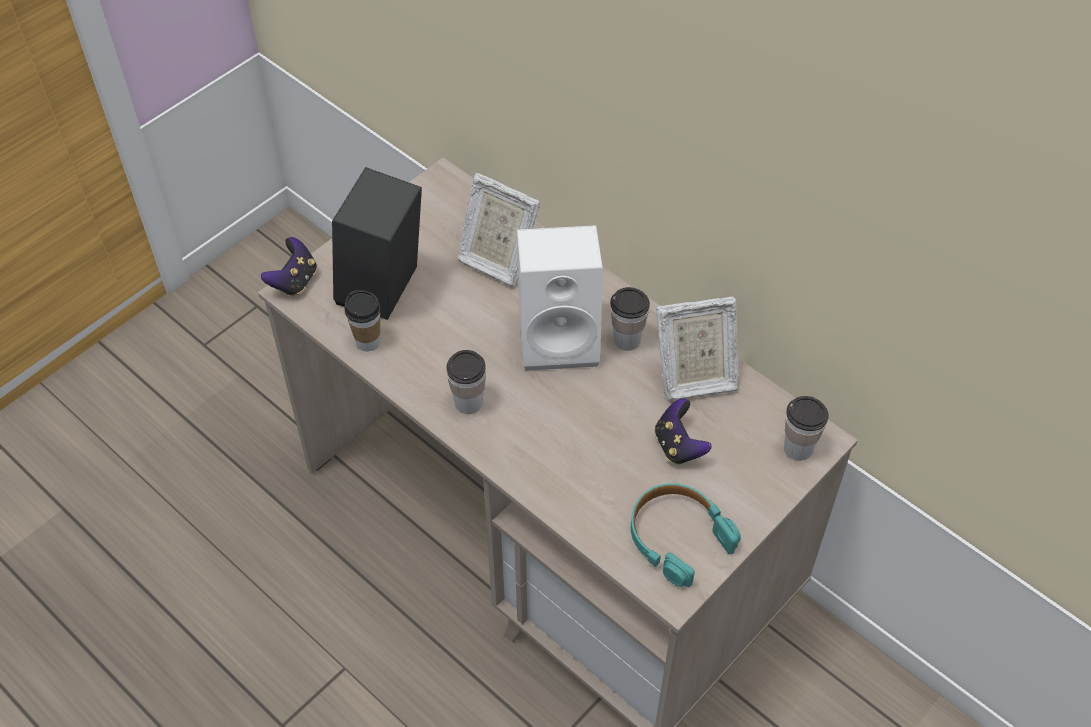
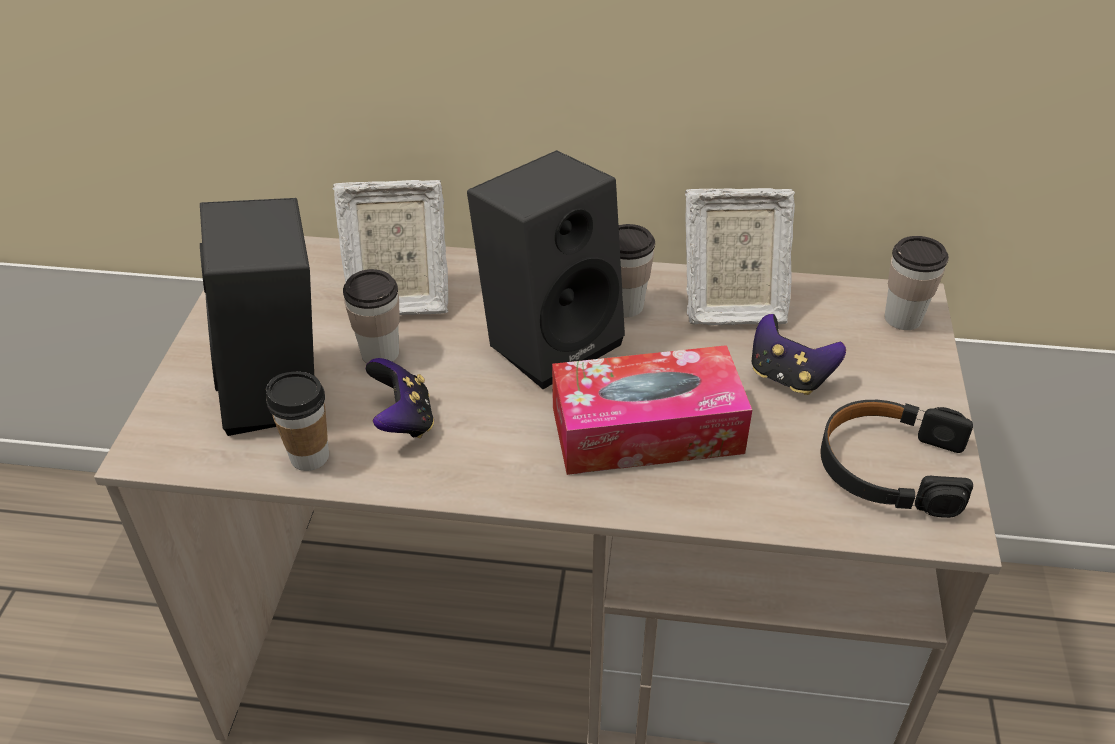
camera: 35 degrees left, 10 degrees down
(294, 281) = (141, 438): game controller -> game controller (403, 421)
(468, 403) = (507, 458): cup -> cup (380, 353)
(560, 430) = (646, 430): none -> tissue box
(561, 338) = (551, 338): white speaker -> black speaker
(677, 537) = (890, 467): turquoise headphones -> black headphones
(693, 377) = (731, 306): picture frame -> picture frame turned 45 degrees clockwise

